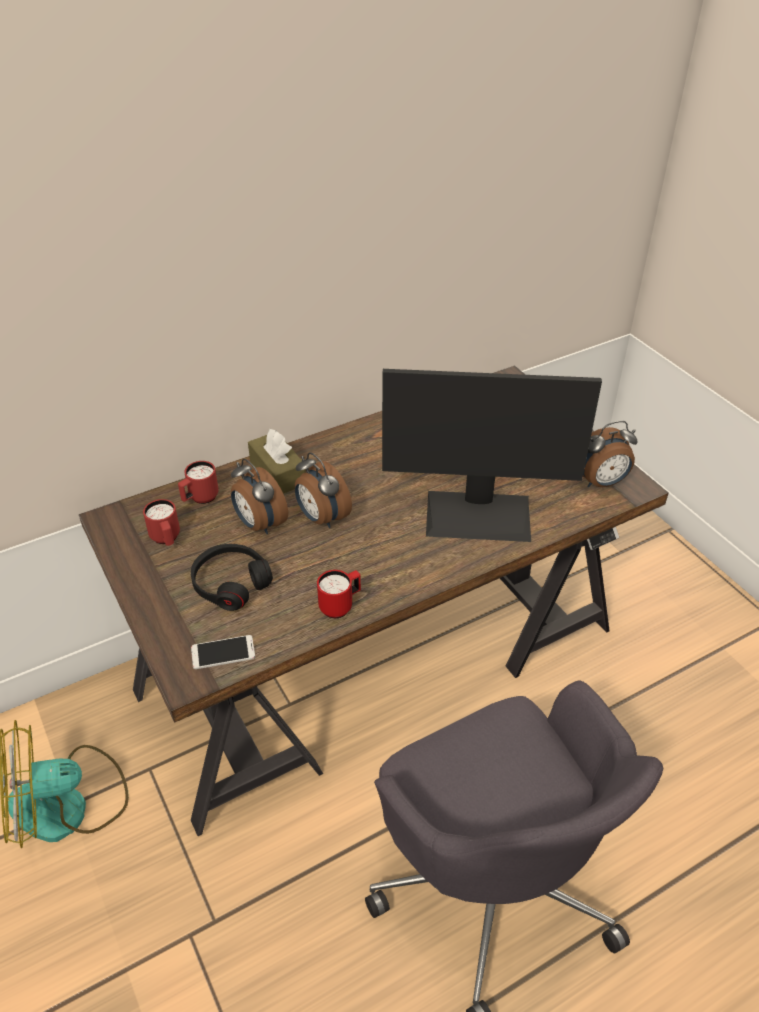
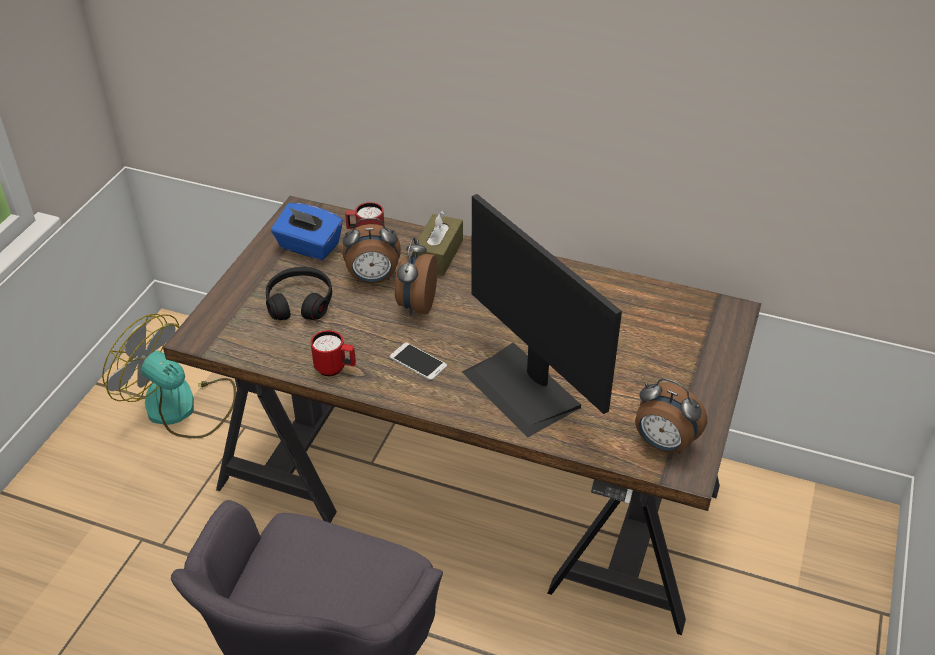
camera: 50 degrees right, 0 degrees up
(166, 539) = (309, 247): red mug -> blue tissue box
(223, 652) = (233, 338): phone -> phone (418, 362)
(259, 524) = (373, 279): alarm clock -> alarm clock turned 105 degrees counterclockwise

